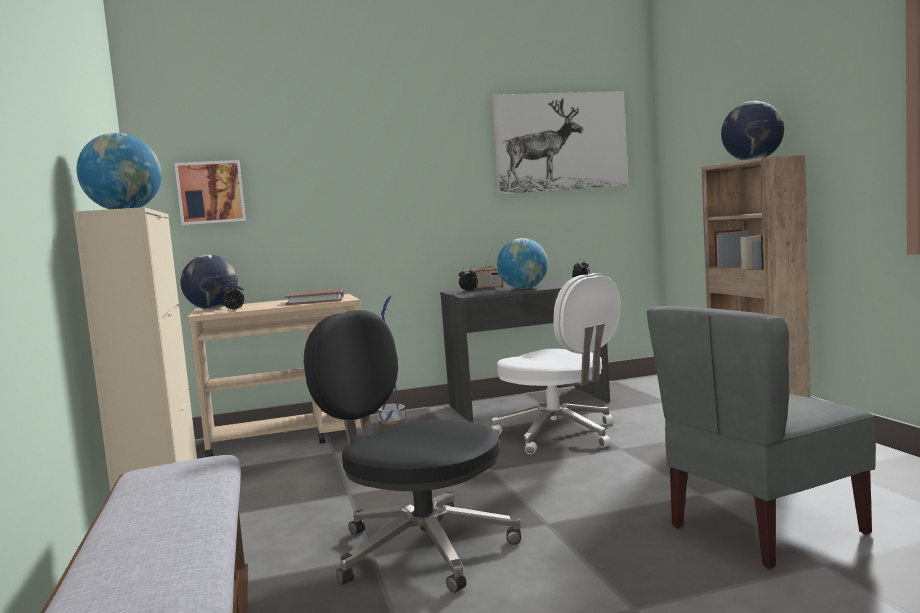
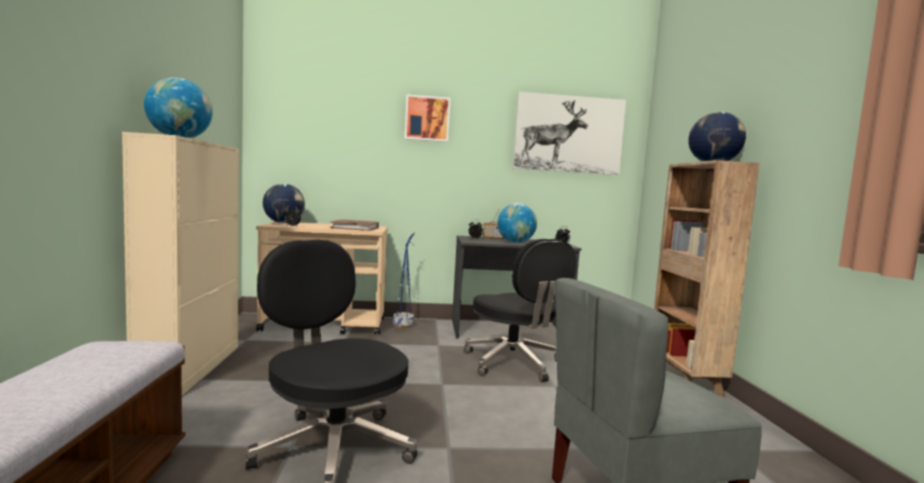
camera: 10 degrees right, 0 degrees up
(211, 192) = (299, 140): picture -> picture (427, 118)
(559, 435) = (514, 363): white office chair -> black office chair

